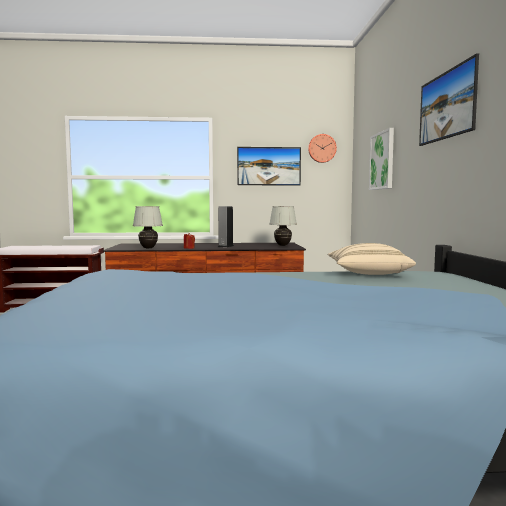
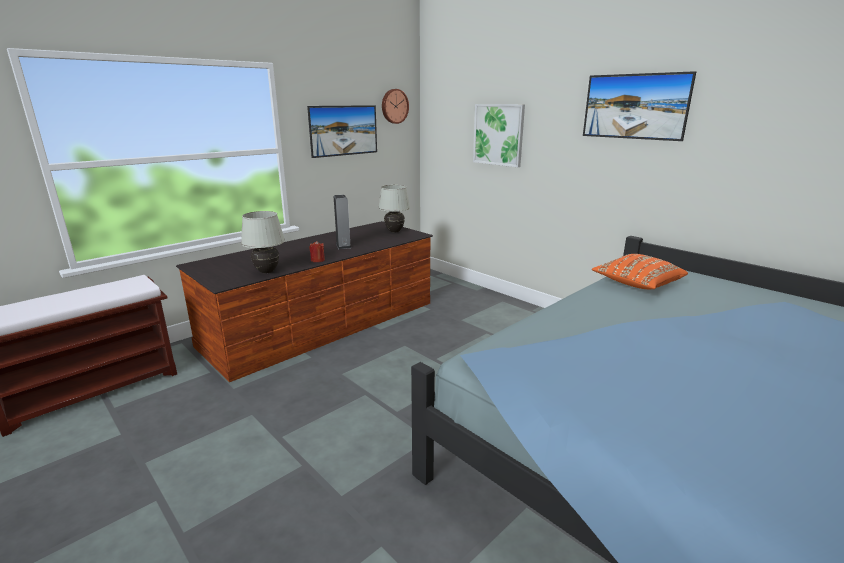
camera: 40 degrees left, 15 degrees up
(367, 273) = (636, 284): beige pillow -> orange pillow

